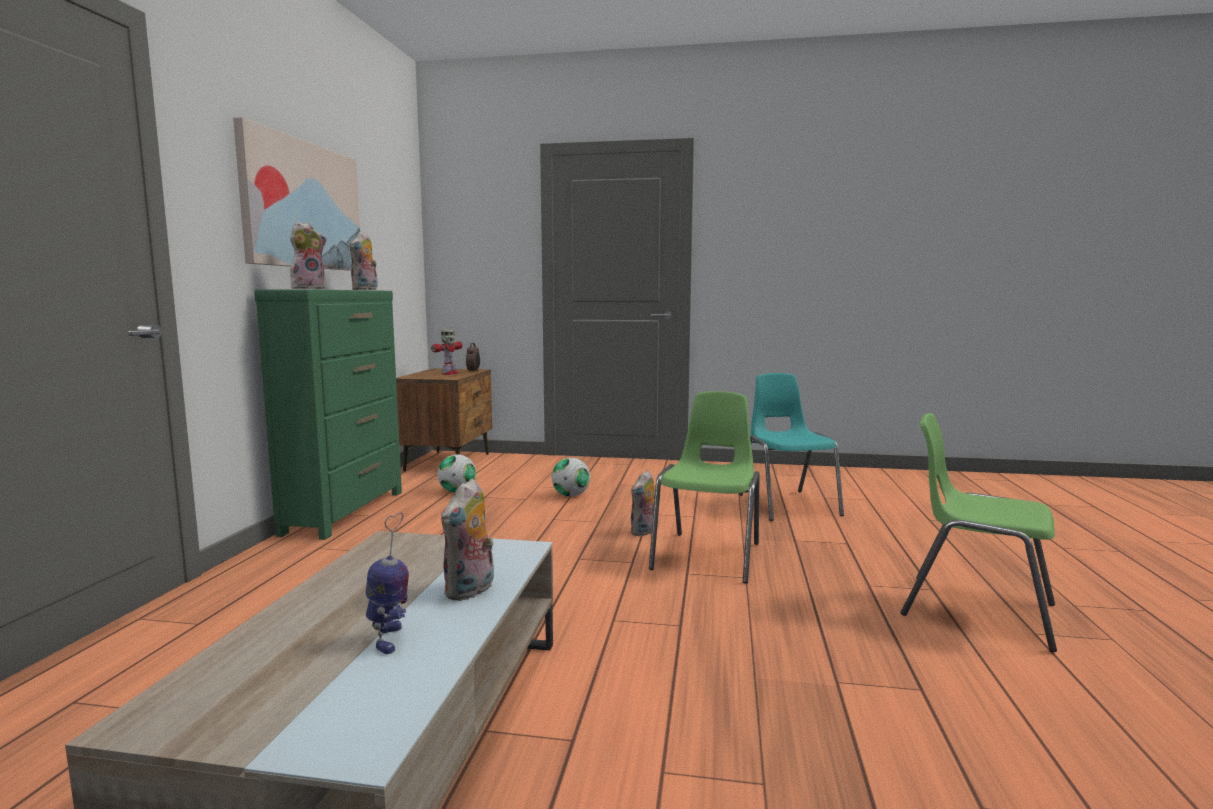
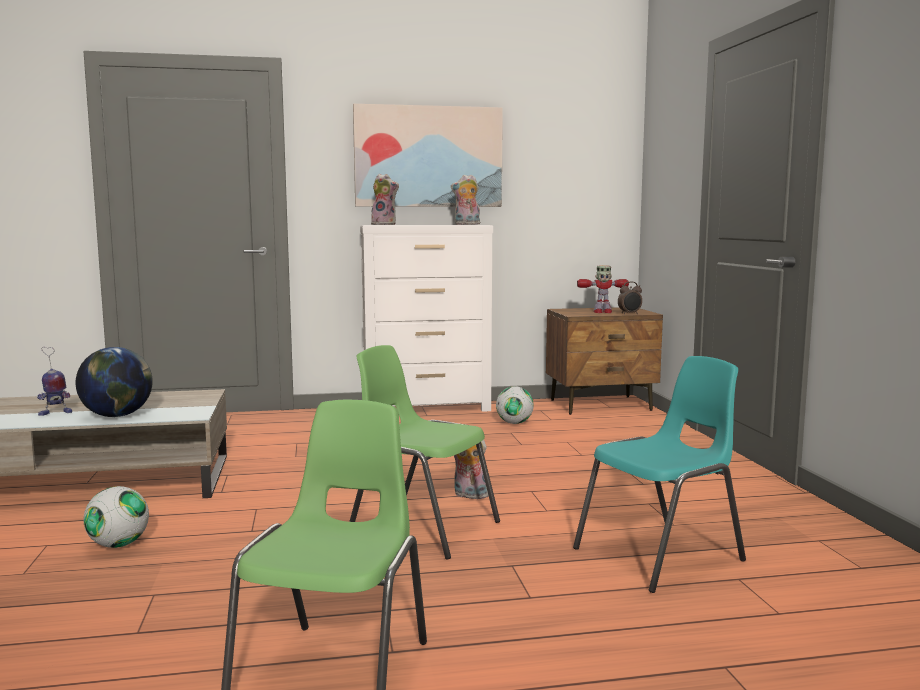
camera: 70 degrees right, 0 degrees up
(346, 512) = (428, 409): green dresser -> white dresser
(471, 591) = (117, 415): plush toy -> globe
(571, 495) = (553, 456): football -> football (118, 545)
(709, 556) = (422, 527): green chair -> green chair turned 150 degrees counterclockwise

